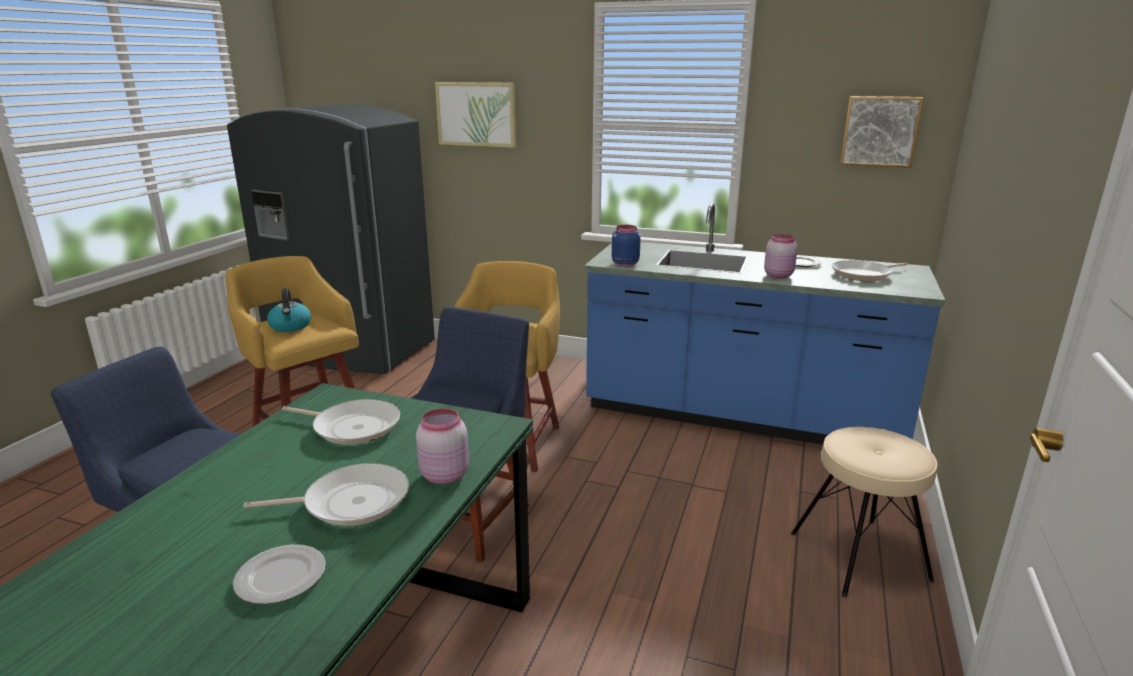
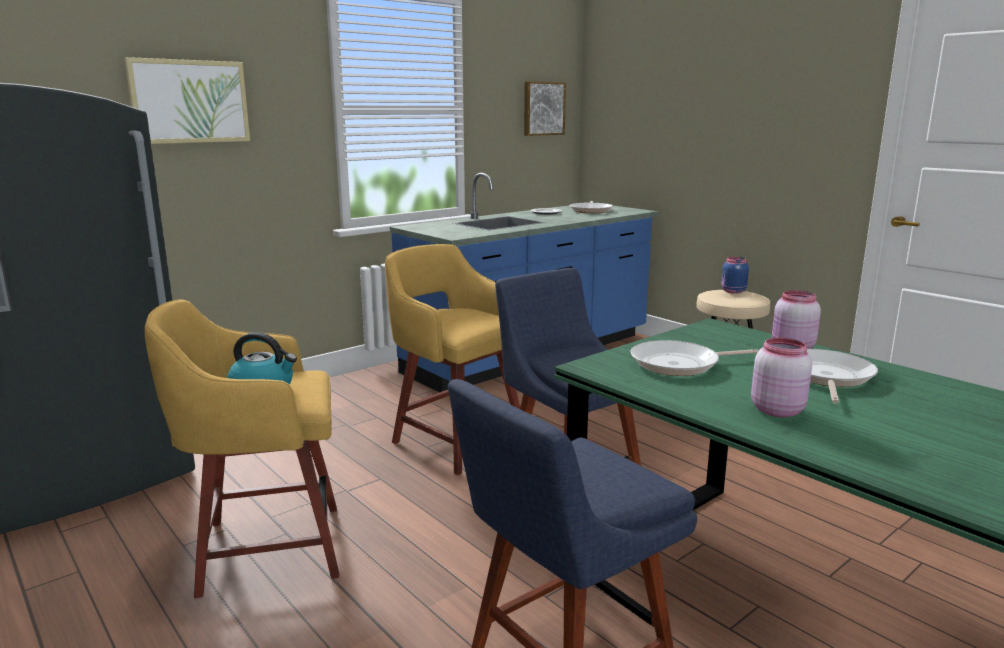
camera: 60 degrees left, 5 degrees down
(281, 577) = (938, 404): plate -> none
(353, 427) = (679, 364): frying pan -> frying pan turned 150 degrees counterclockwise
(624, 263) = (470, 234): blue jar -> blue jar (732, 291)
(779, 275) = (565, 219): pink jar -> pink jar (776, 410)

